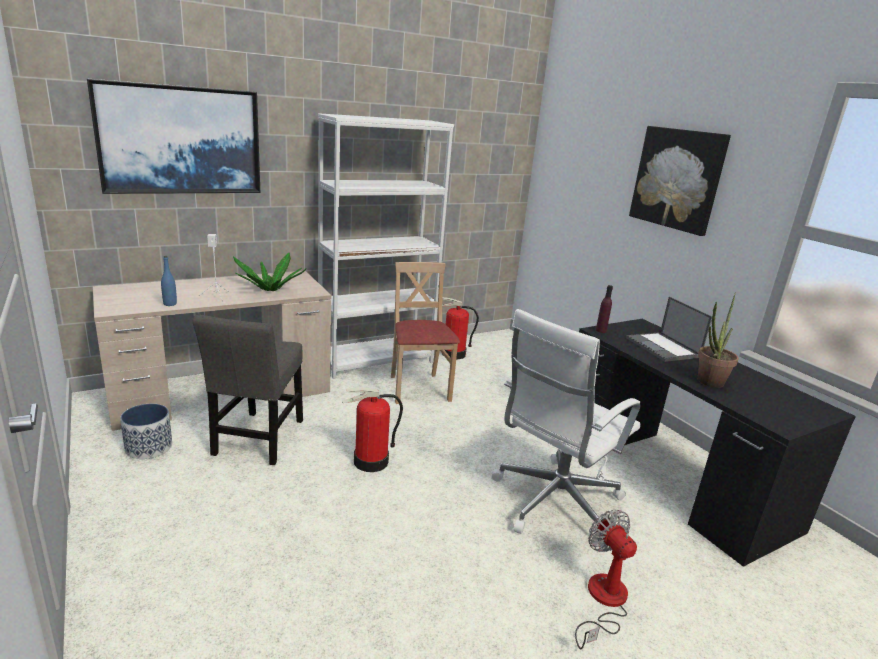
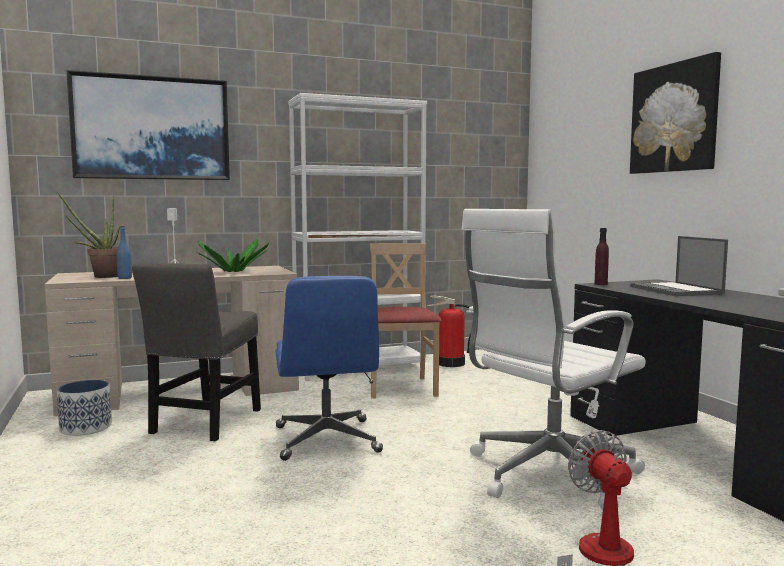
camera: 10 degrees right, 15 degrees down
(371, 462) = (327, 440): fire extinguisher -> blue office chair
(707, 383) = (727, 305): potted plant -> potted plant (100, 277)

